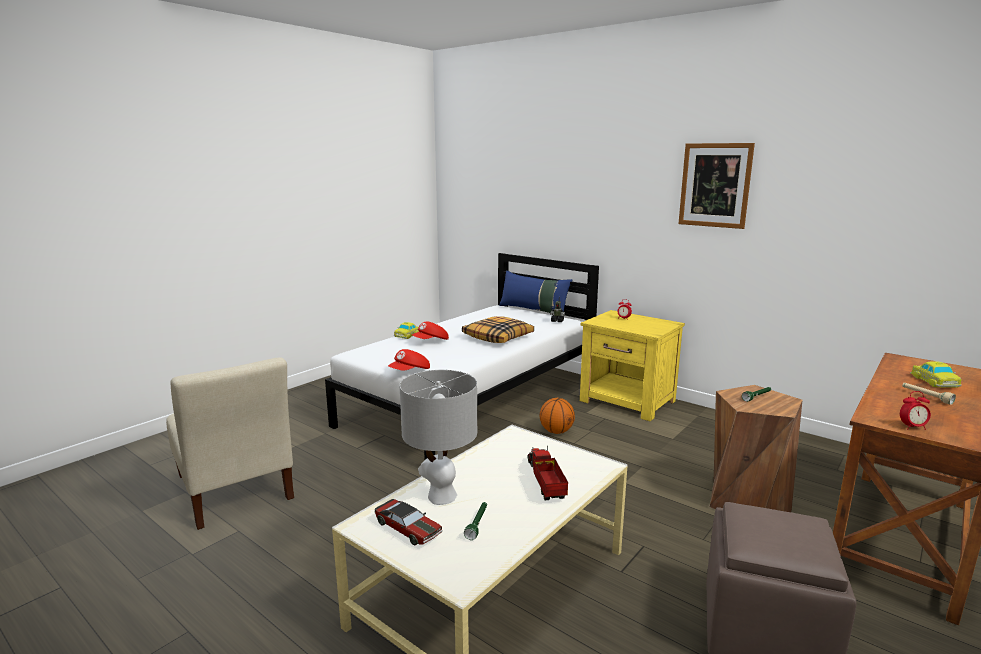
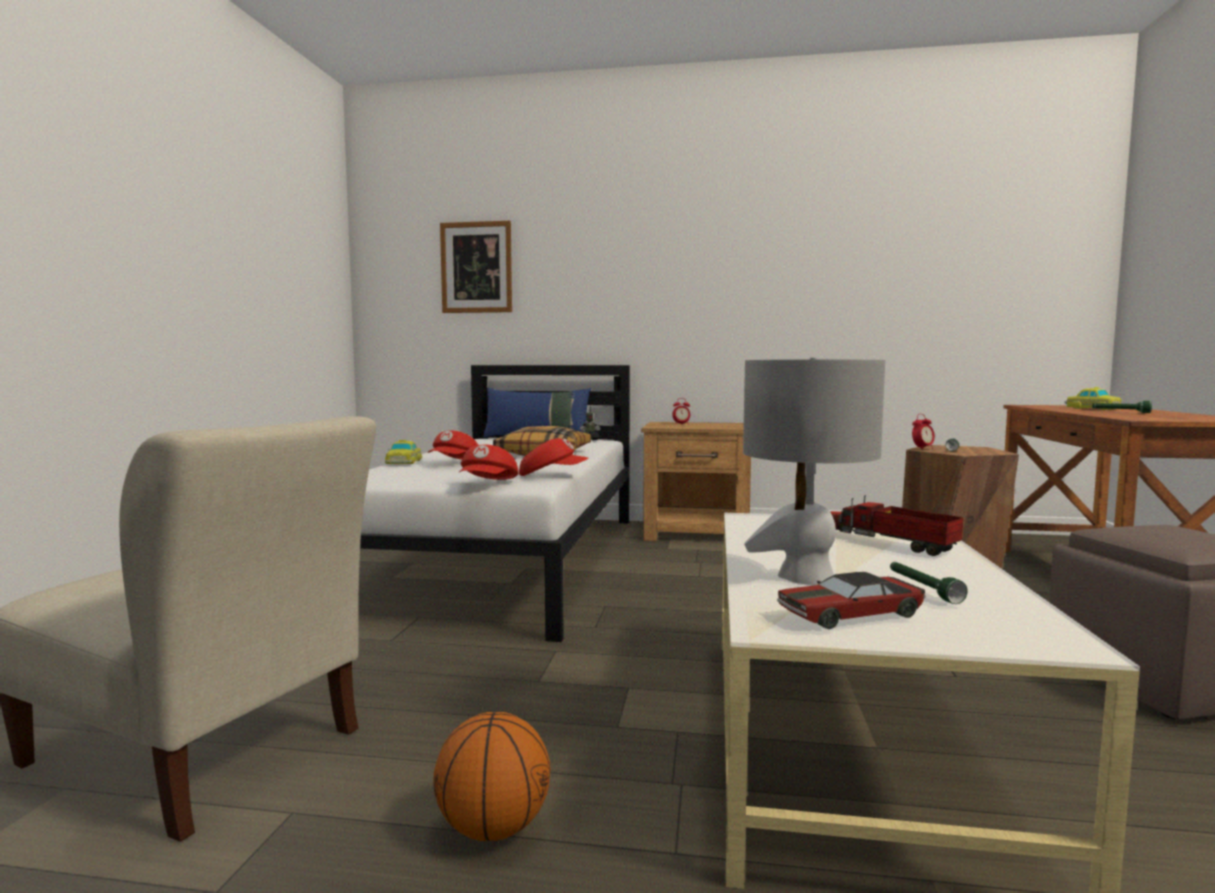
camera: 30 degrees left, 10 degrees down
(408, 528) = (850, 614): toy car -> toy car turned 150 degrees clockwise
(458, 368) = (552, 475): none -> red cap
(556, 431) = (662, 570): basketball -> basketball (494, 828)
(628, 401) = (698, 533): yellow nightstand -> brown nightstand
(715, 185) = (771, 254): picture -> picture (476, 267)
(912, 427) = (1178, 419): alarm clock -> alarm clock (922, 448)
(926, 397) = (1120, 412): beige flashlight -> green flashlight

